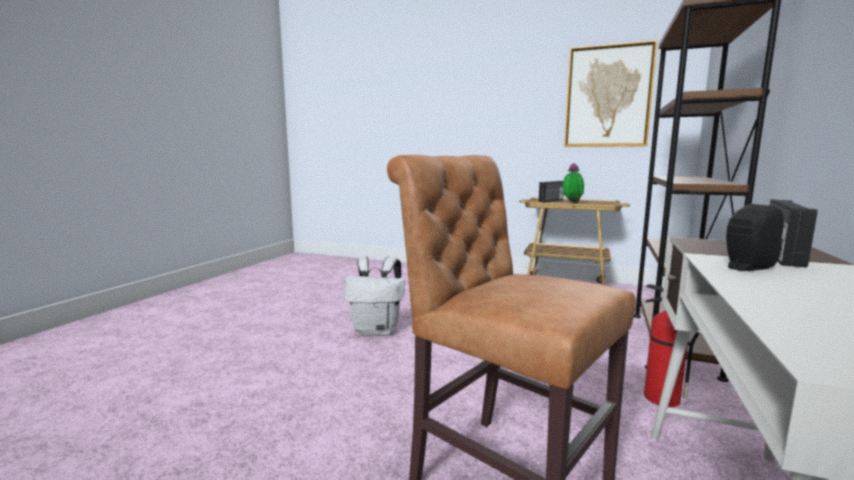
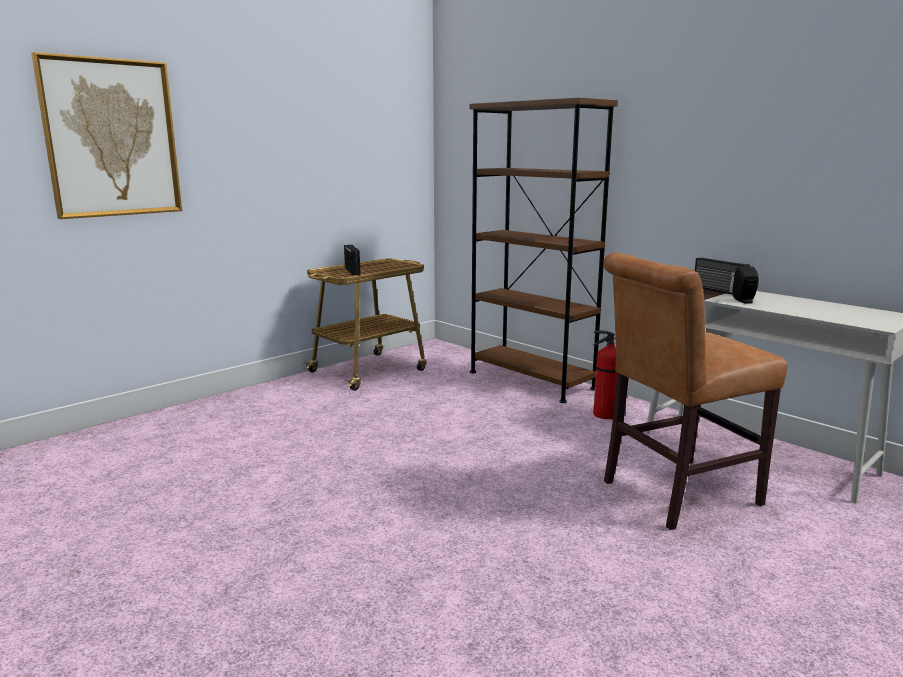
camera: 65 degrees left, 5 degrees up
(377, 330) = (368, 493): white backpack -> none
(572, 203) = (379, 270): potted plant -> none
(608, 97) = (361, 138): picture -> picture (111, 138)

